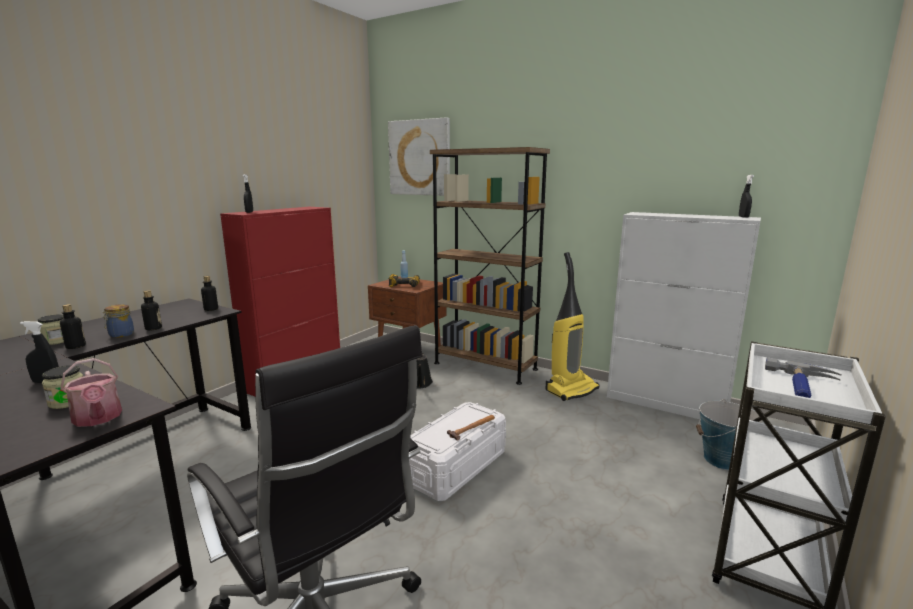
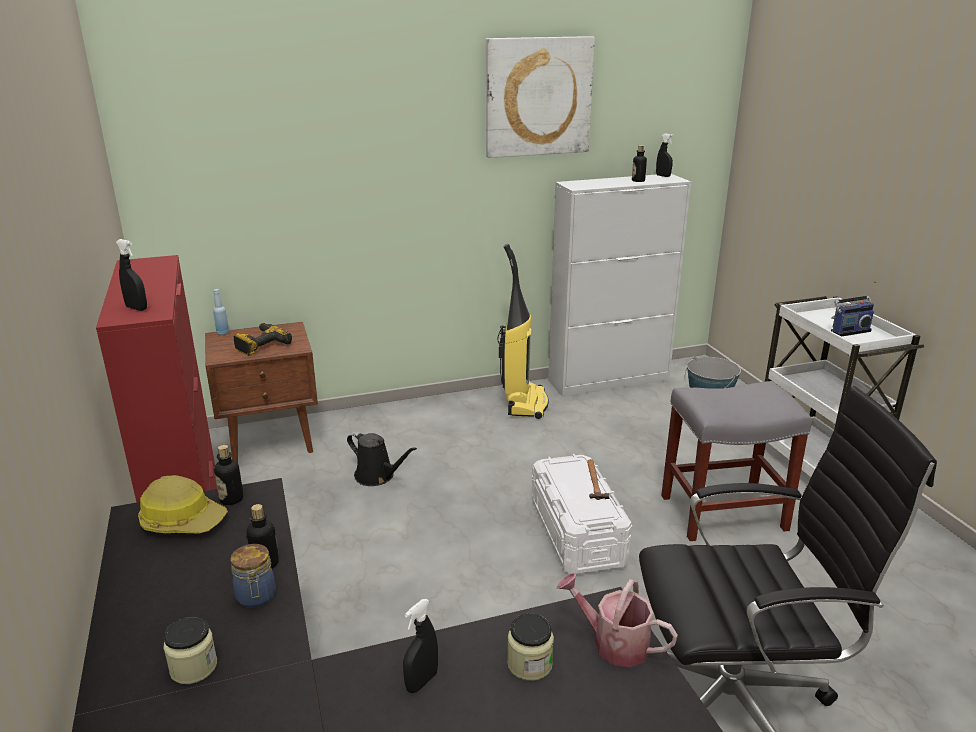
camera: 50 degrees left, 10 degrees up
(75, 346) = (261, 647): bottle -> bottle (638, 180)
(98, 419) = (613, 643): watering can -> watering can turned 150 degrees counterclockwise
(184, 308) = (183, 520): none -> hard hat
(419, 158) = (221, 129): picture -> picture (538, 97)
(485, 366) = (402, 418): brown bookcase -> none
(581, 525) = (721, 513): none -> grey stool
(803, 387) = (848, 331): hammer -> radio

